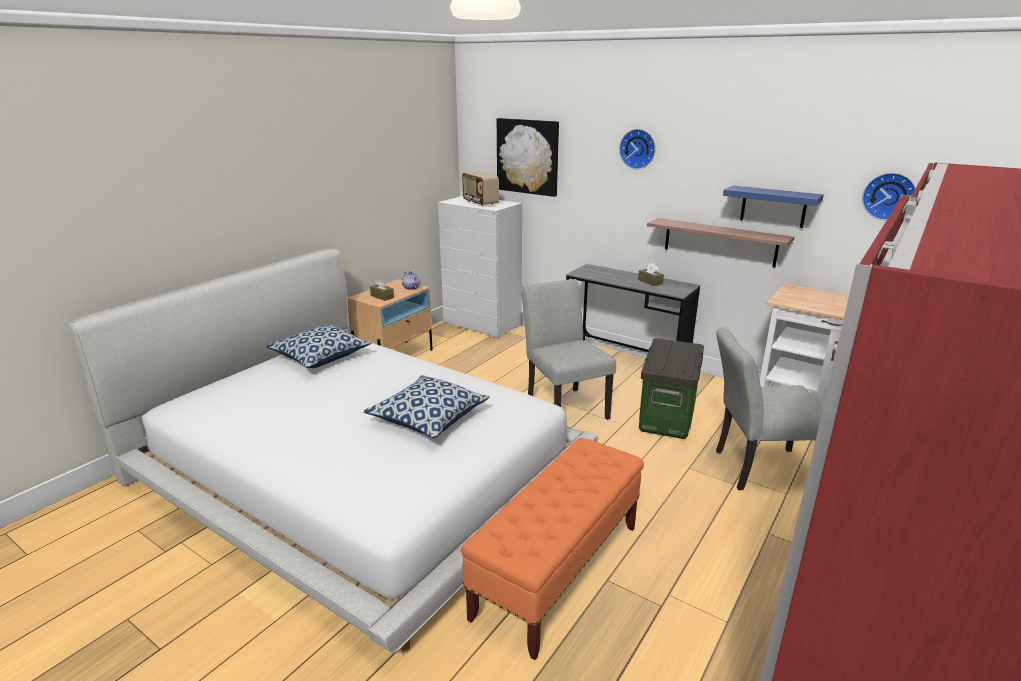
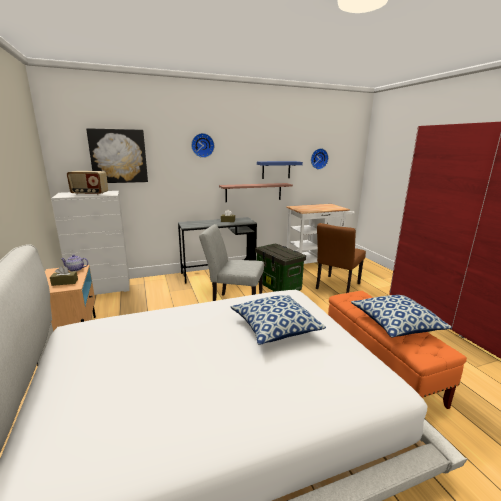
camera: 55 degrees left, 5 degrees down
(321, 357) = (102, 344): pillow -> pillow (395, 324)
(756, 469) = (336, 287): grey chair -> brown chair

